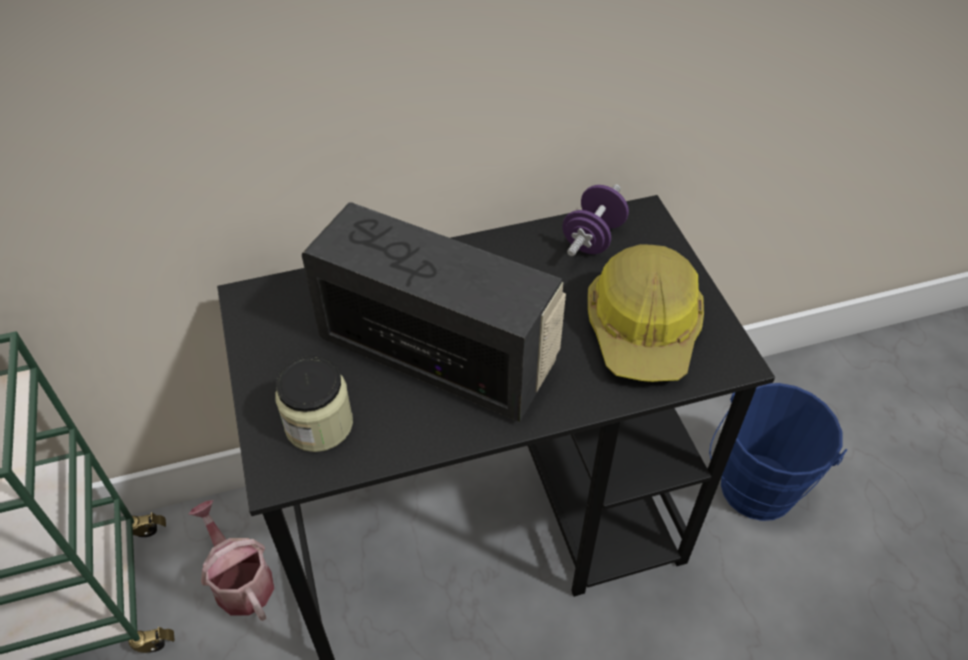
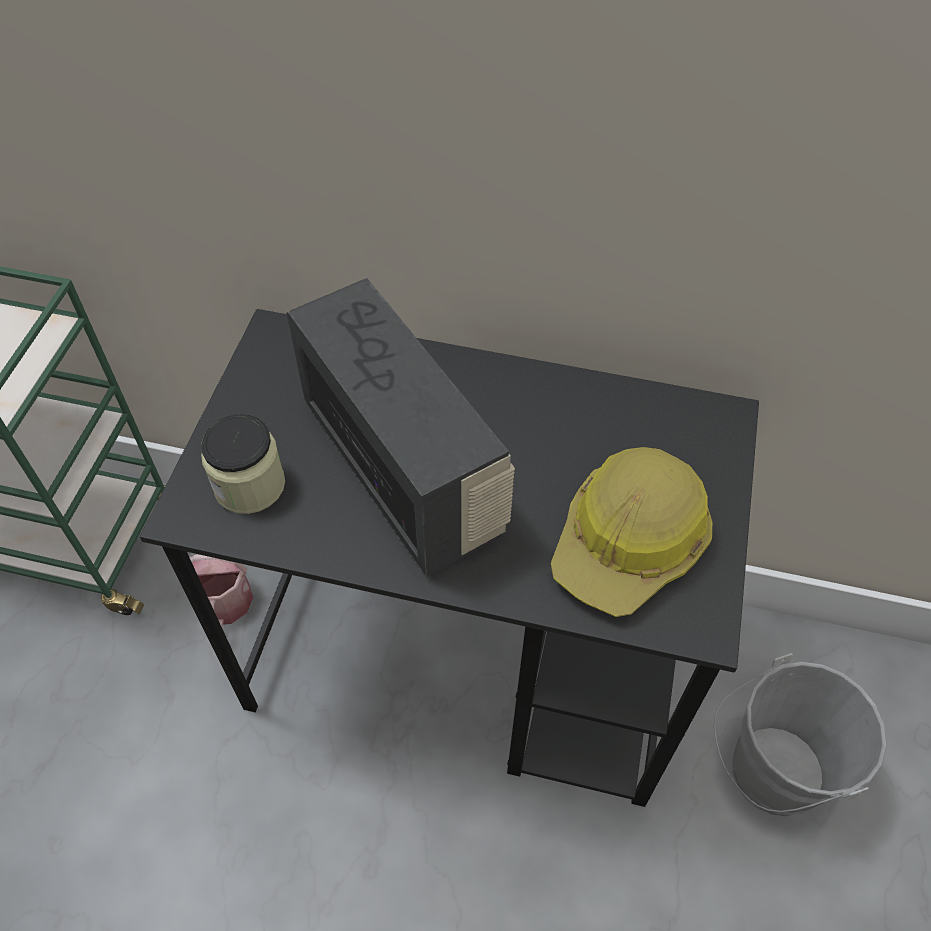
camera: 30 degrees right, 5 degrees up
(593, 238) = (648, 418): purple dumbbell -> none
(752, 494) = (766, 775): blue bucket -> grey bucket

